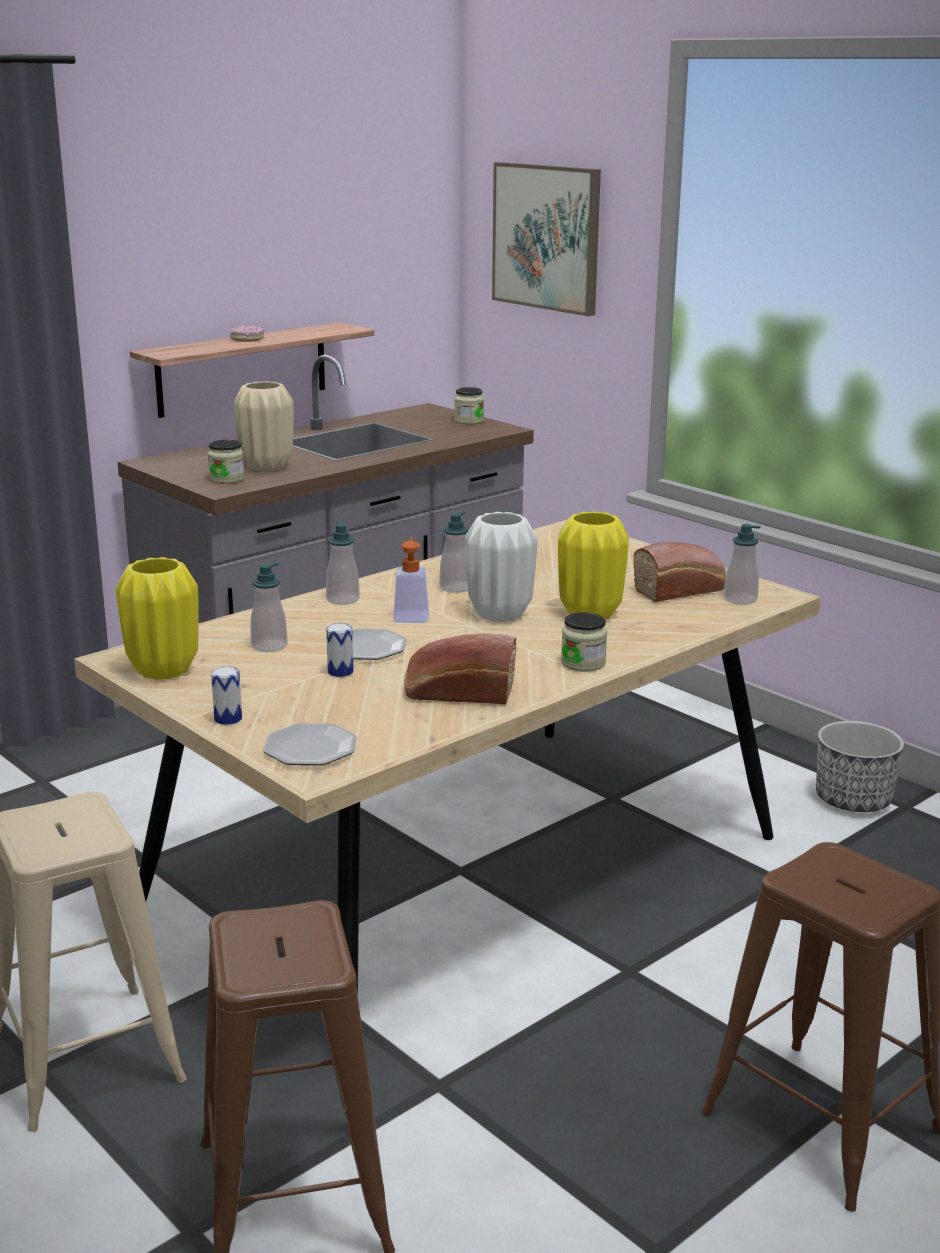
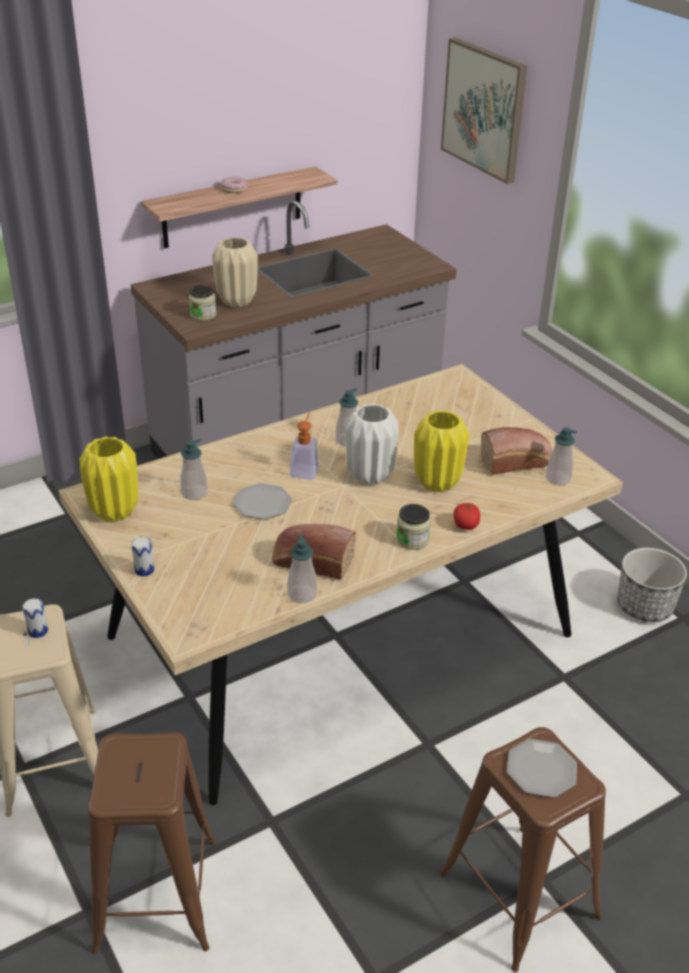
camera: 10 degrees right, 15 degrees up
(310, 749) = (191, 610): plate -> plate (541, 770)
(340, 672) = (235, 528): can -> can (38, 631)
(343, 600) = (261, 445): soap dispenser -> soap dispenser (302, 594)
(469, 421) = (409, 252): jar -> none
(646, 646) = (465, 525): none -> tomato

